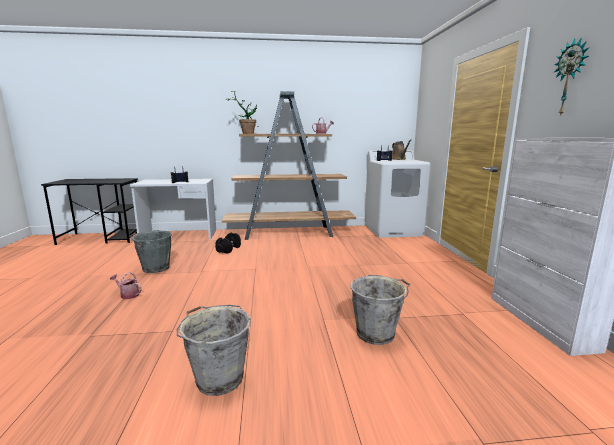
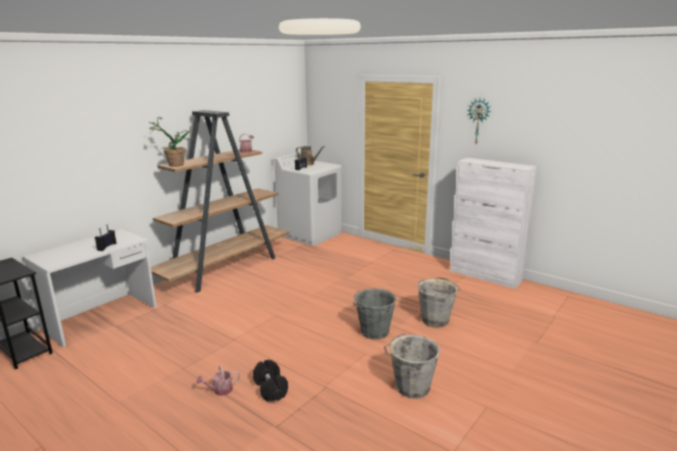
camera: 45 degrees left, 5 degrees up
(155, 268) = (177, 359): grey bucket -> grey bucket (373, 332)
(228, 249) = (205, 309): black dumbbell -> black dumbbell (271, 388)

